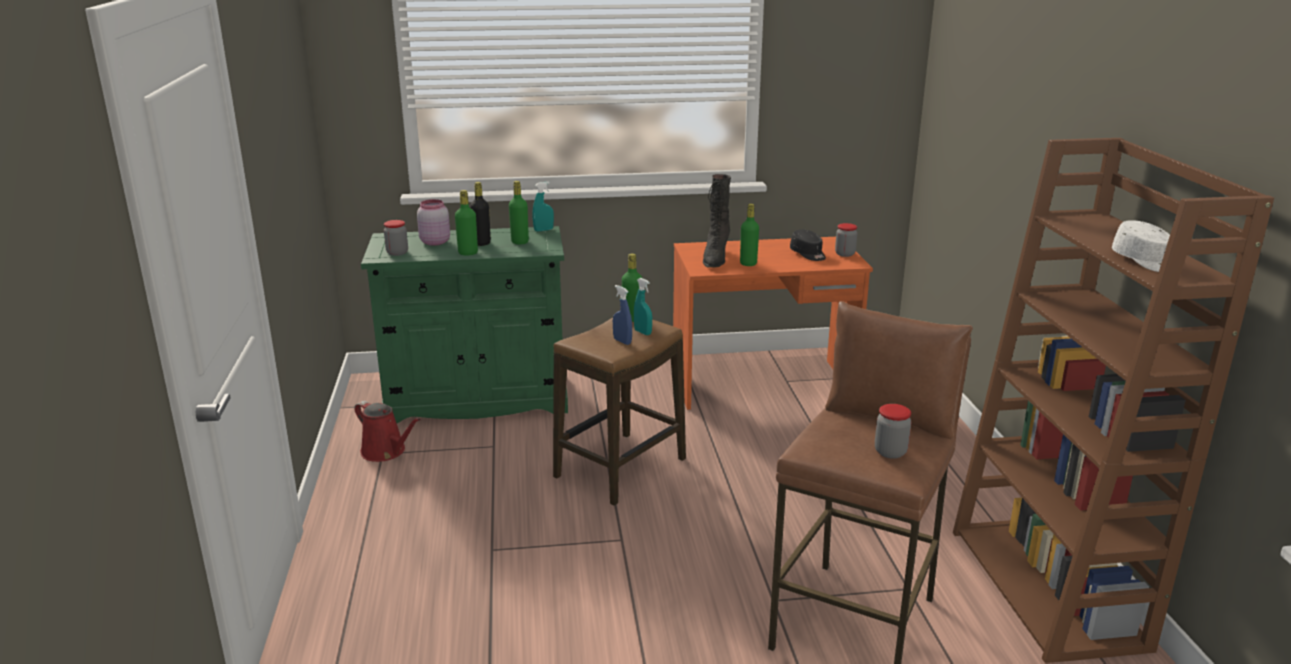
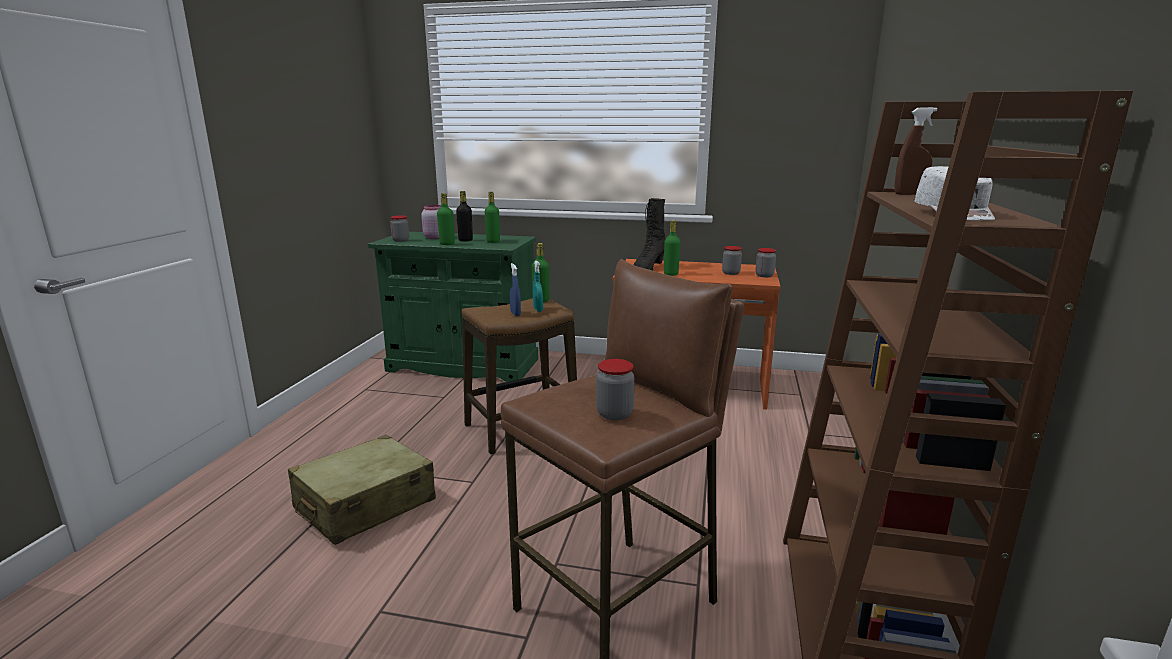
camera: 20 degrees right, 5 degrees down
(386, 452) = (369, 388): red watering can -> none
(528, 589) = (364, 505): none -> beige suitcase
(543, 230) = (520, 237): turquoise spray bottle -> none
(808, 254) = (731, 273): black cap -> jar
(1074, 220) = (909, 194): none -> brown spray bottle

